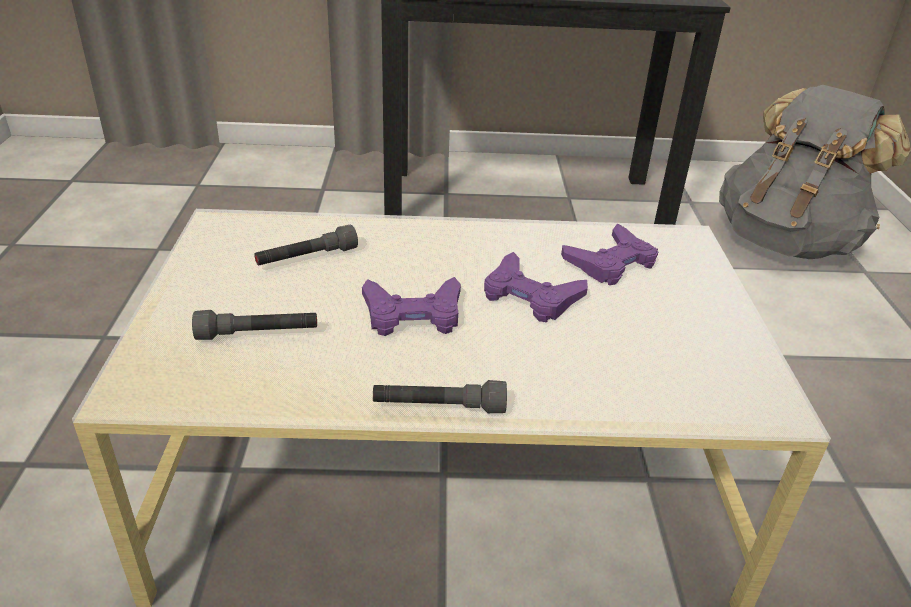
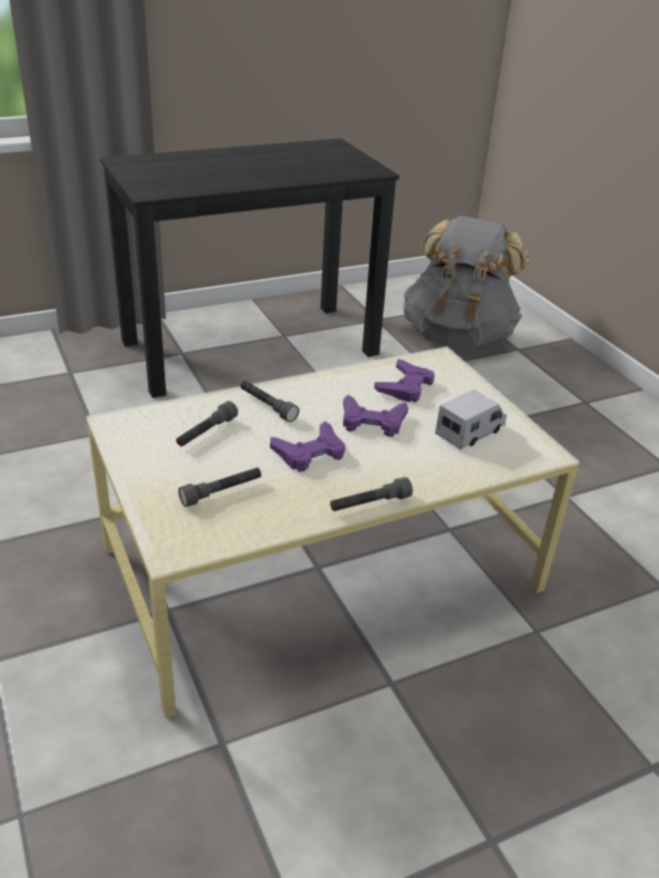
camera: 25 degrees left, 0 degrees up
(407, 245) = (267, 406): none -> grey flashlight
(667, 346) = (470, 432): none -> toy truck

